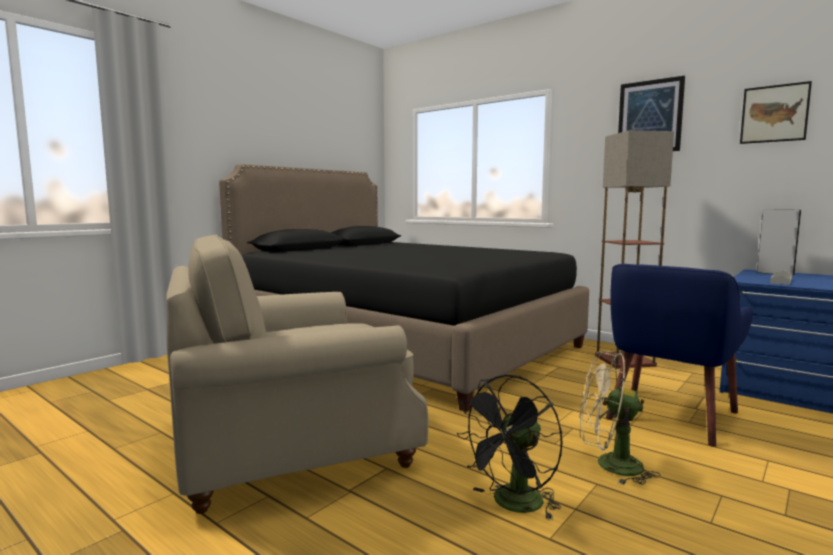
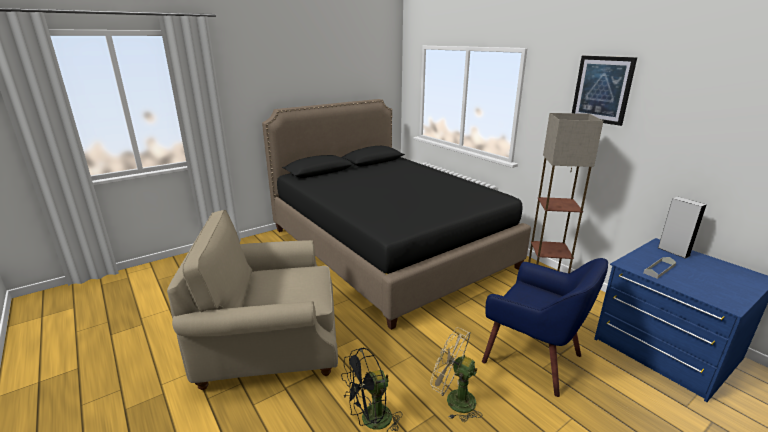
camera: 15 degrees right, 15 degrees up
(669, 415) = (534, 358): blue armchair -> blue armchair turned 105 degrees counterclockwise
(774, 113) = (708, 108): picture -> none

